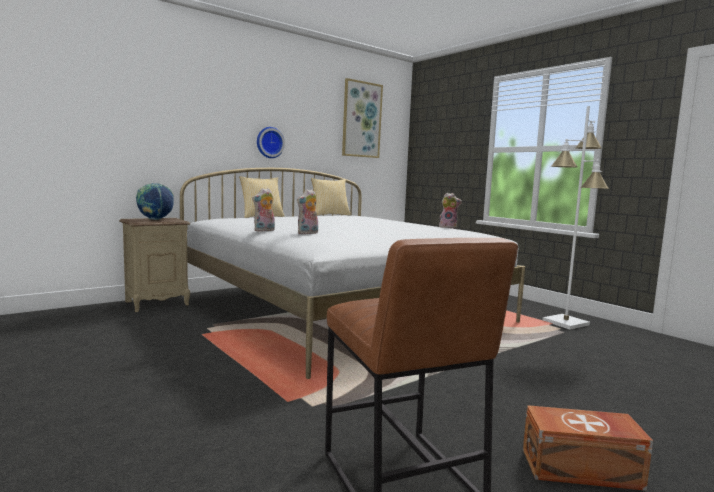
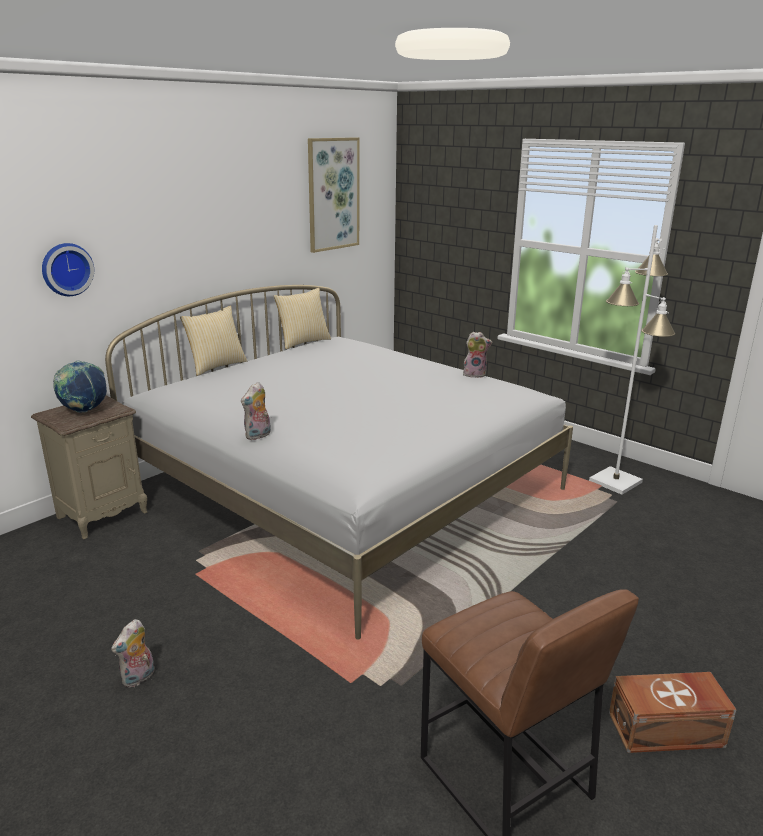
camera: 10 degrees left, 15 degrees up
(269, 142) = (213, 257): wall clock -> wall clock (66, 269)
(308, 233) = (320, 440): plush toy -> plush toy (139, 678)

